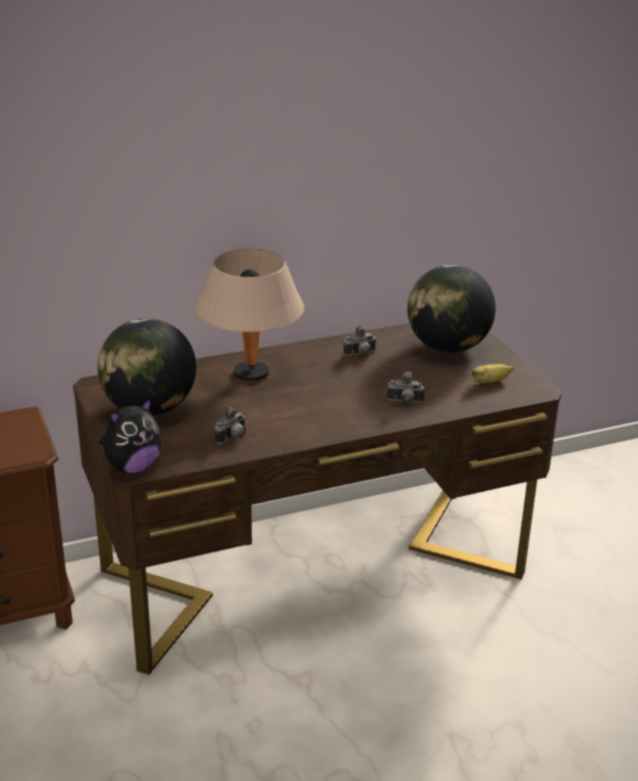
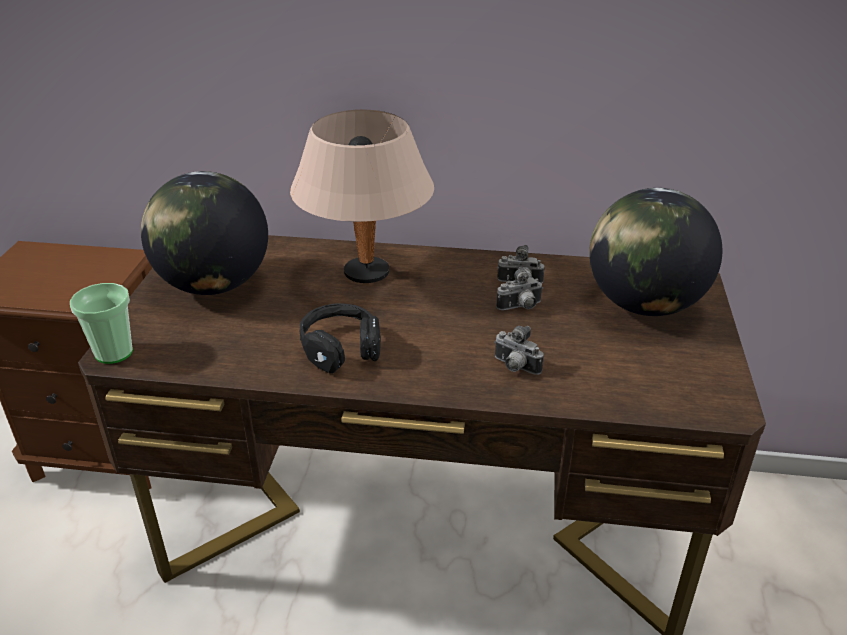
camera: 30 degrees right, 5 degrees up
(132, 467) = (114, 352): plush toy -> cup
(233, 438) = (257, 351): camera -> camera (520, 308)
(286, 421) = (340, 348): none -> black headphones
(490, 382) = (663, 373): banana -> none

